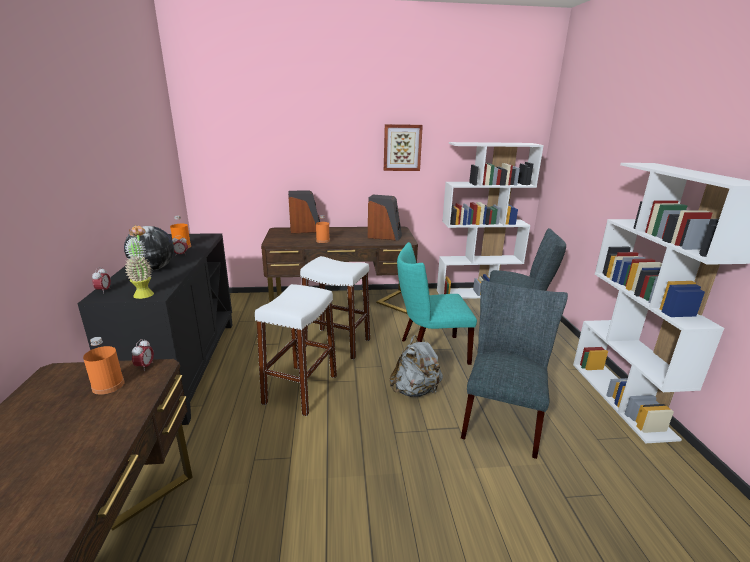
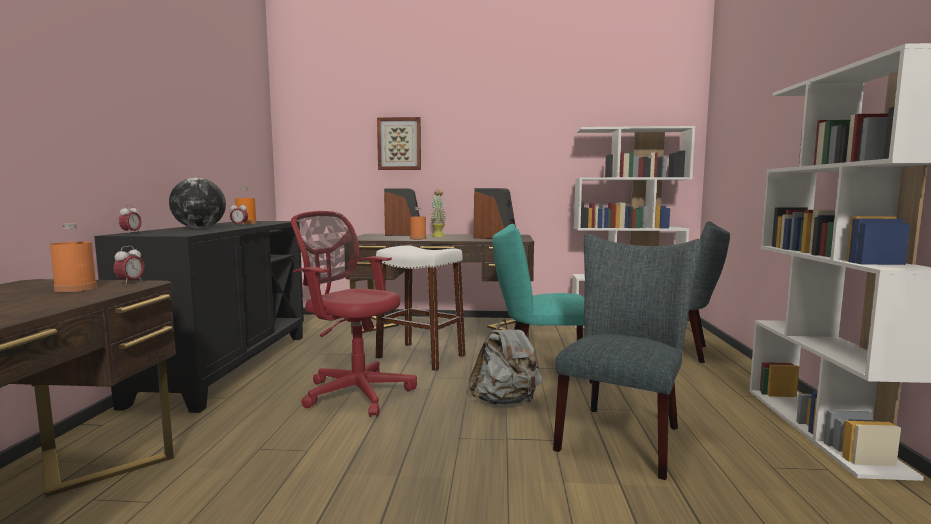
camera: 10 degrees right, 15 degrees down
(145, 293) = (172, 234): potted plant -> potted plant (438, 236)
(301, 389) = (354, 392): white stool -> red office chair
(402, 147) = (521, 139): picture -> picture (399, 144)

